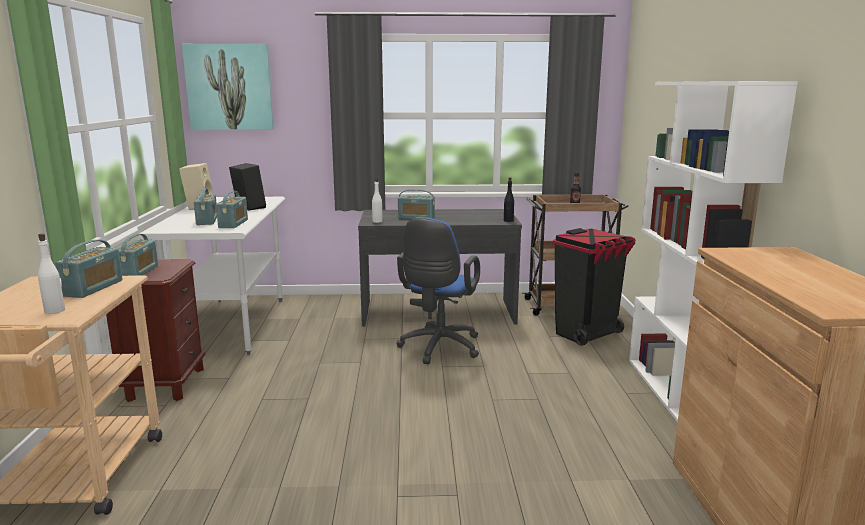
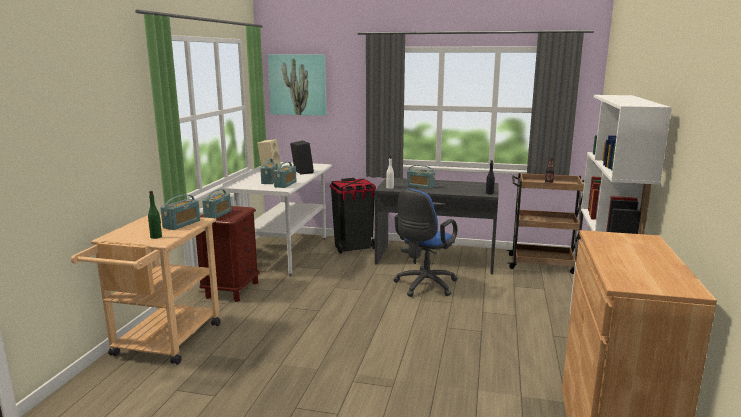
camera: 15 degrees right, 0 degrees up
(55, 310) = (156, 237): white bottle -> green bottle
(586, 334) = (545, 287): black trash can -> black trash can (353, 248)

